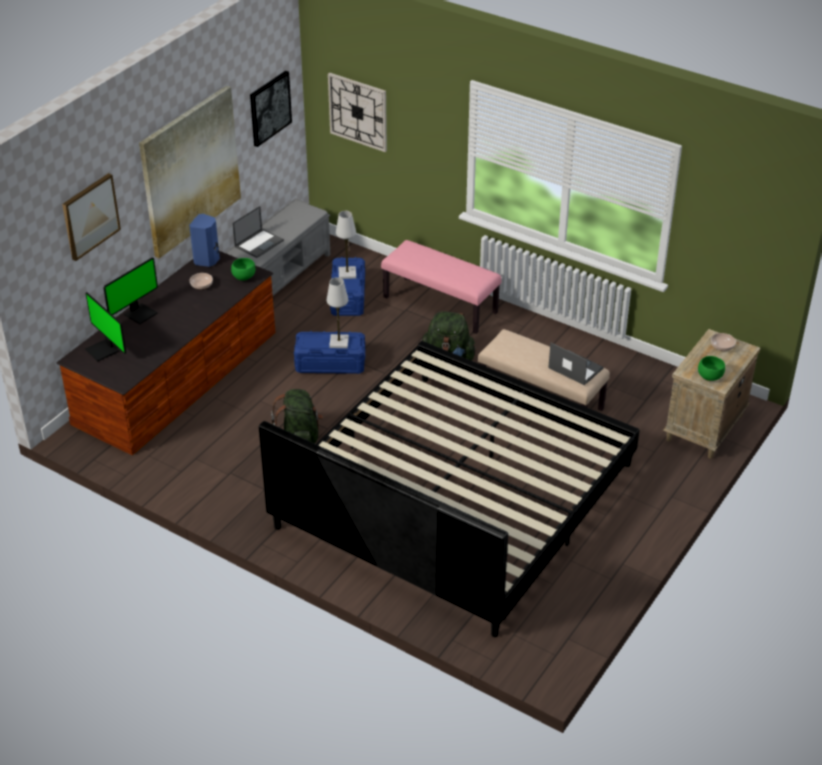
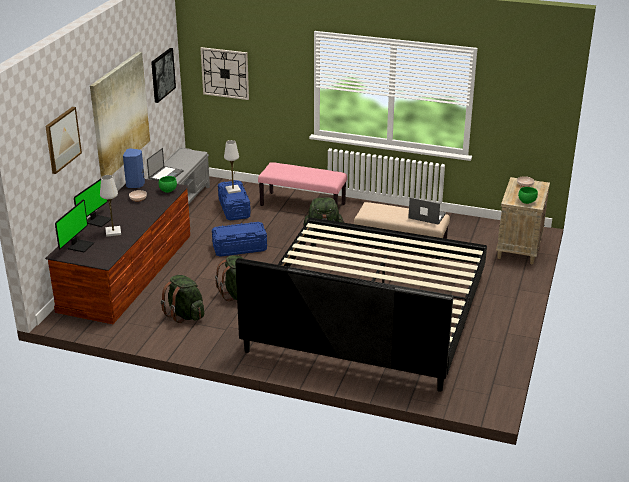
camera: 15 degrees left, 10 degrees down
(103, 350) = (80, 246): monitor -> monitor turned 105 degrees counterclockwise
(223, 457) = (185, 315): none -> green backpack
(339, 342) = (246, 229): white table lamp -> white table lamp (113, 232)

